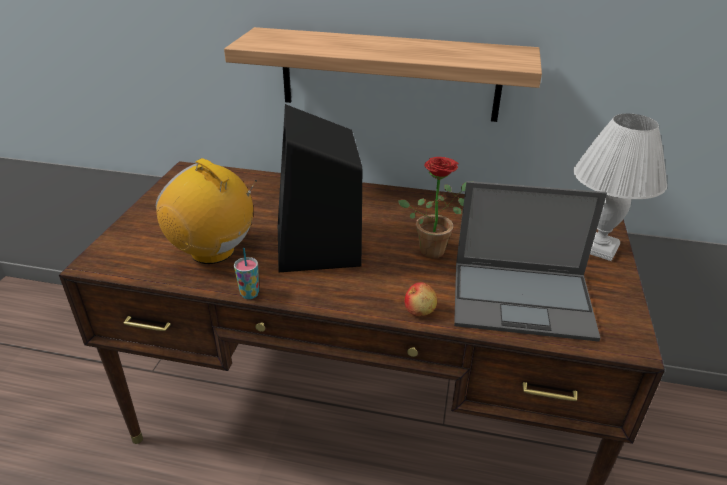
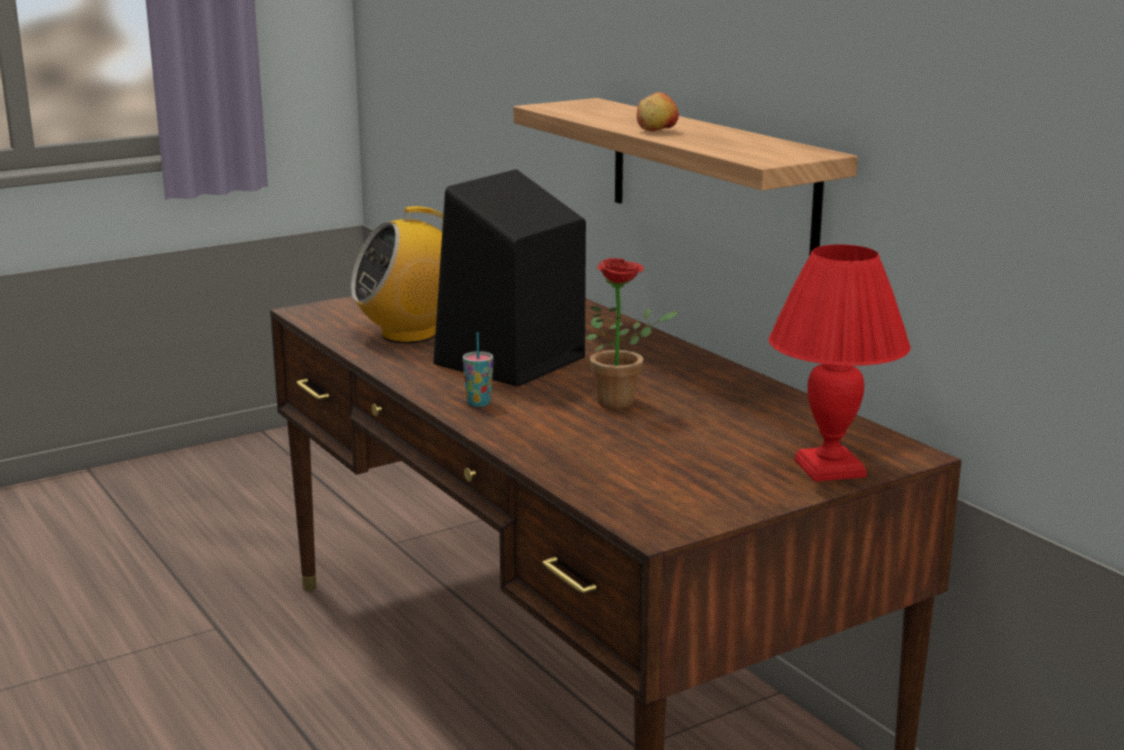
camera: 45 degrees right, 15 degrees down
(213, 251) = (410, 334): radio -> radio turned 105 degrees counterclockwise
(249, 294) = (381, 368): cup -> cup (479, 403)
(420, 310) = (502, 429): apple -> apple (657, 131)
(523, 299) = (624, 463): laptop -> none
(597, 247) = (828, 467): white table lamp -> red table lamp

